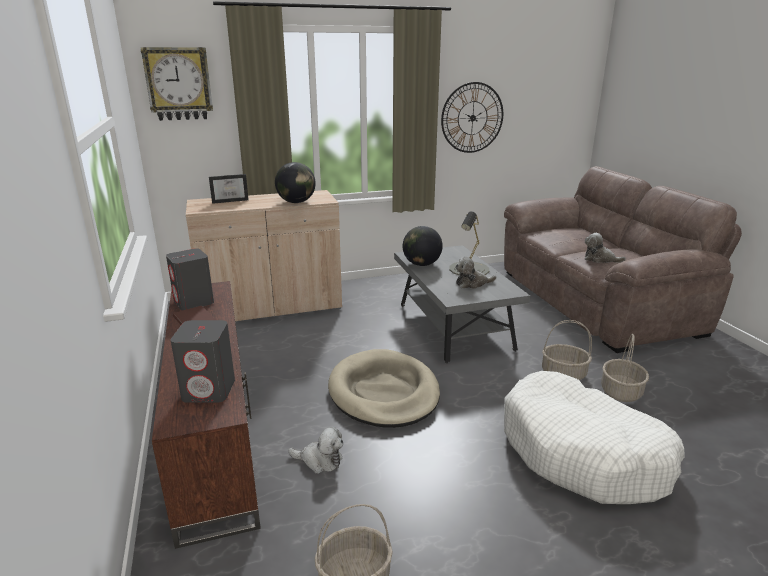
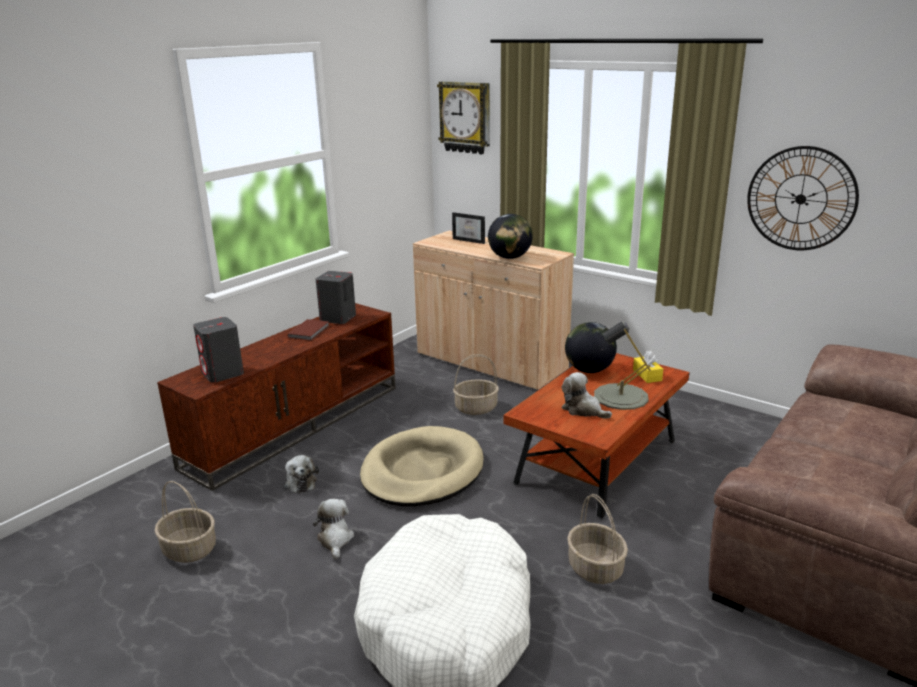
camera: 55 degrees right, 0 degrees up
(451, 254) = (647, 375): none -> yellow tissue box
(453, 327) = (597, 462): grey coffee table -> brown coffee table
(600, 259) = (794, 463): plush toy -> plush toy (335, 539)
(620, 391) = (611, 624): basket -> basket (476, 408)

